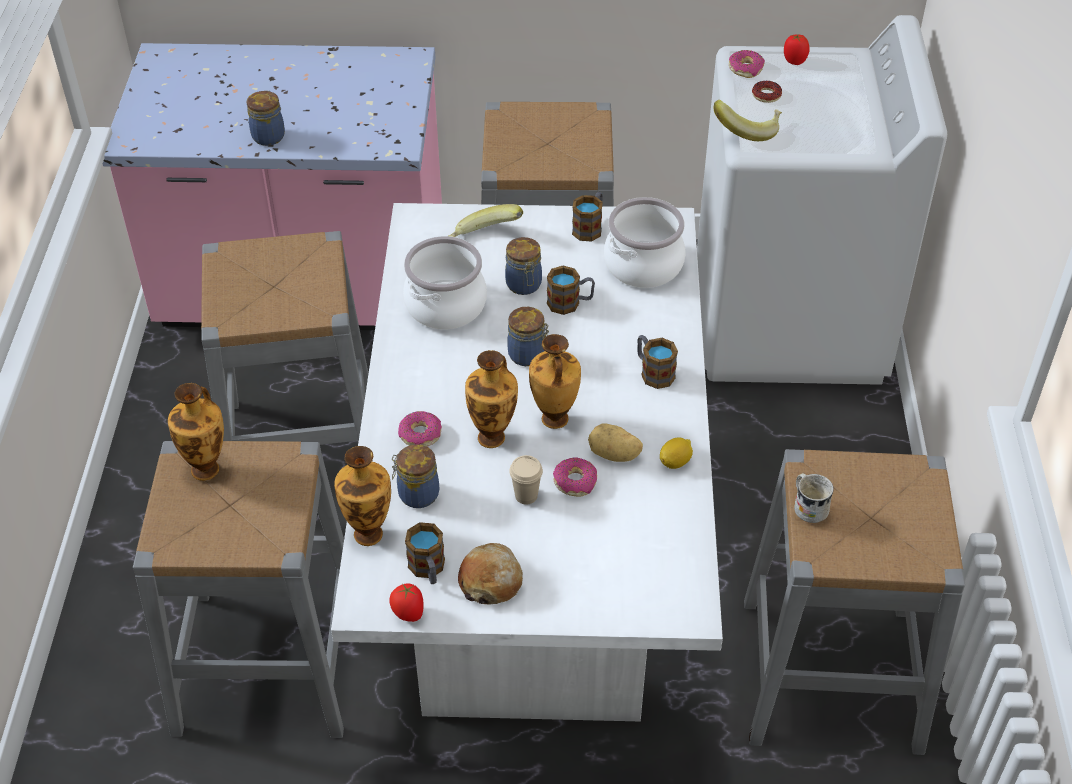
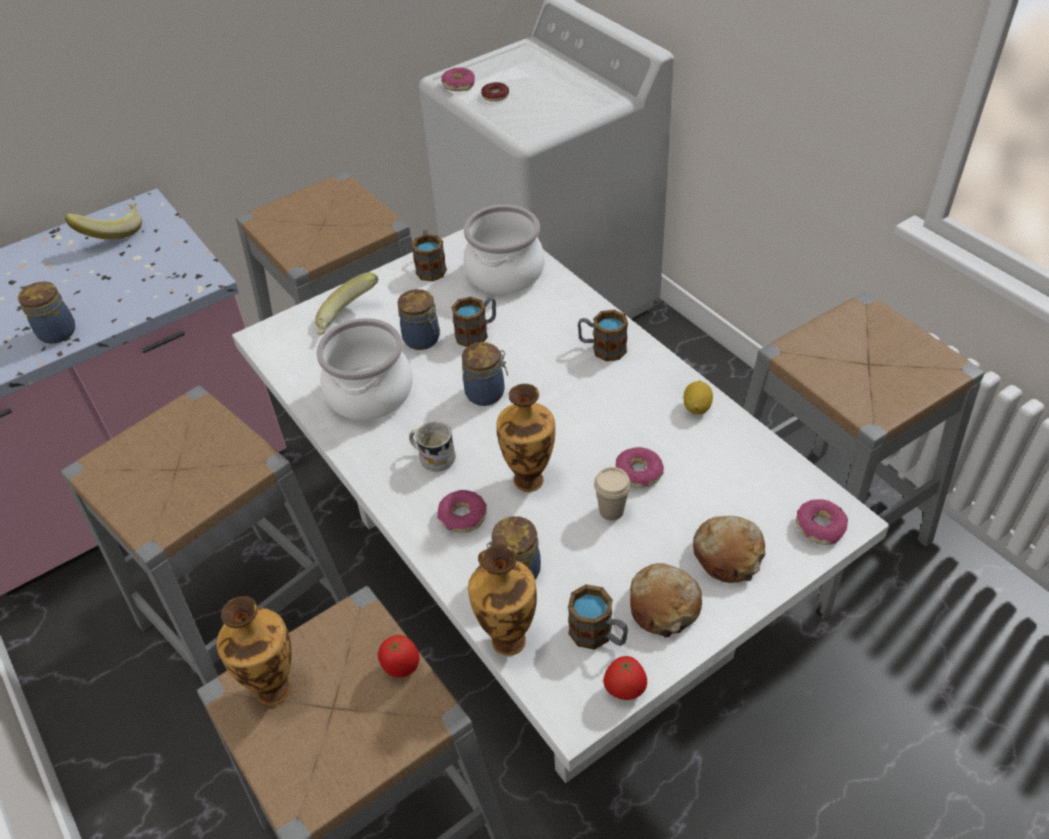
camera: 35 degrees left, 0 degrees up
(554, 420) = (566, 433): vase -> none
(574, 579) = (728, 555): none -> bread
(614, 455) = (644, 431): potato -> none
(665, 605) = (820, 527): none -> donut
(747, 130) = (509, 125): banana -> banana (113, 232)
(794, 61) = (489, 65): tomato -> tomato (401, 667)
(808, 506) = (823, 382): white mug -> white mug (433, 457)

